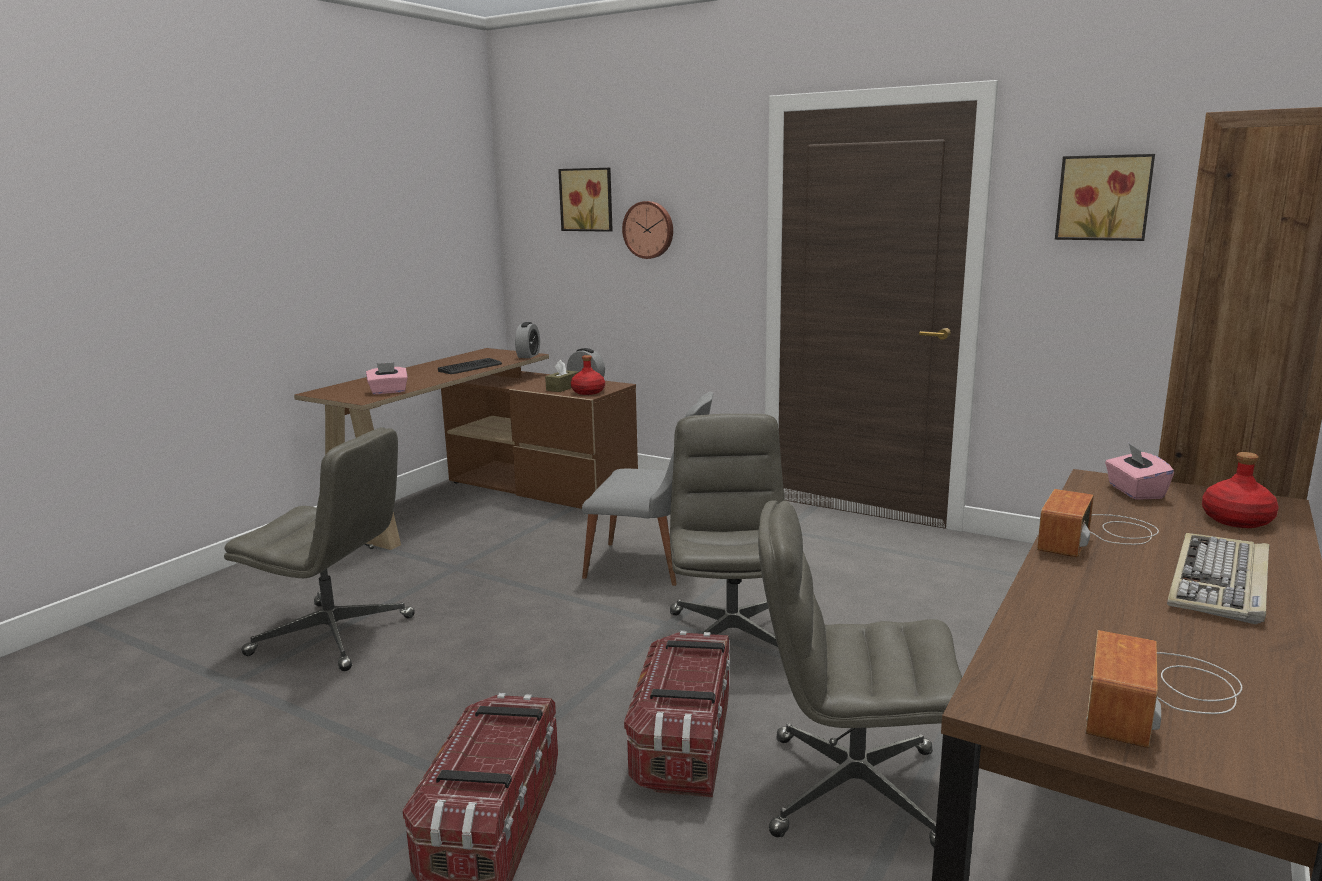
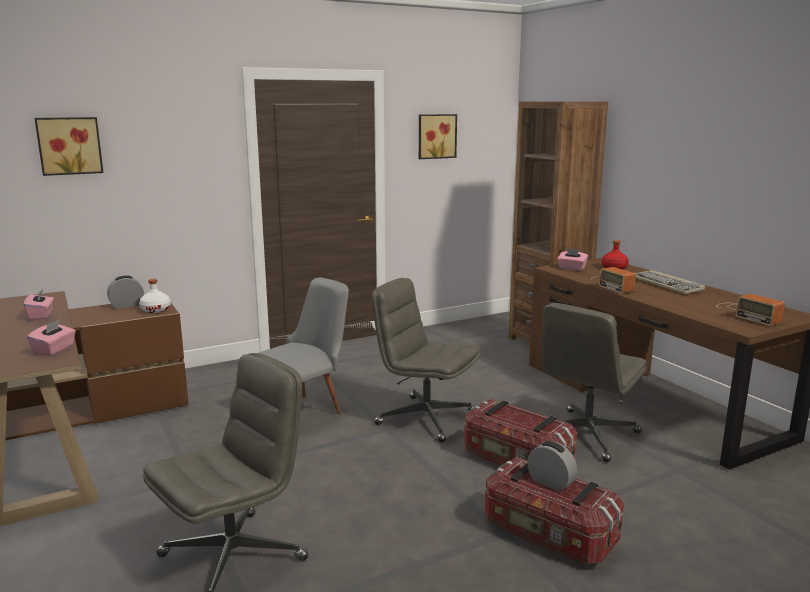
camera: 60 degrees left, 0 degrees up
(470, 367) = (41, 316): keyboard -> pink tissue box
(528, 356) = (53, 296): alarm clock -> alarm clock (550, 483)
(562, 388) = (123, 313): brown tissue box -> none
(588, 392) = (155, 310): red bottle -> white bottle
(649, 229) = (141, 169): wall clock -> none

